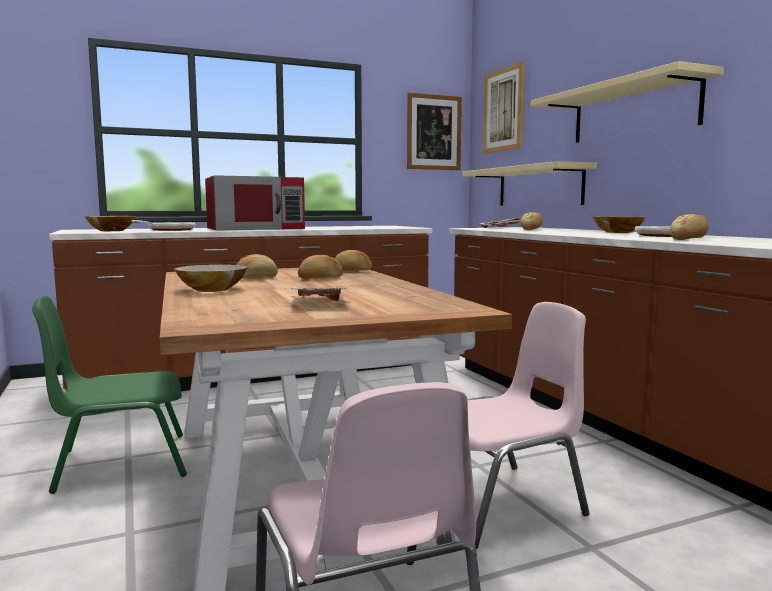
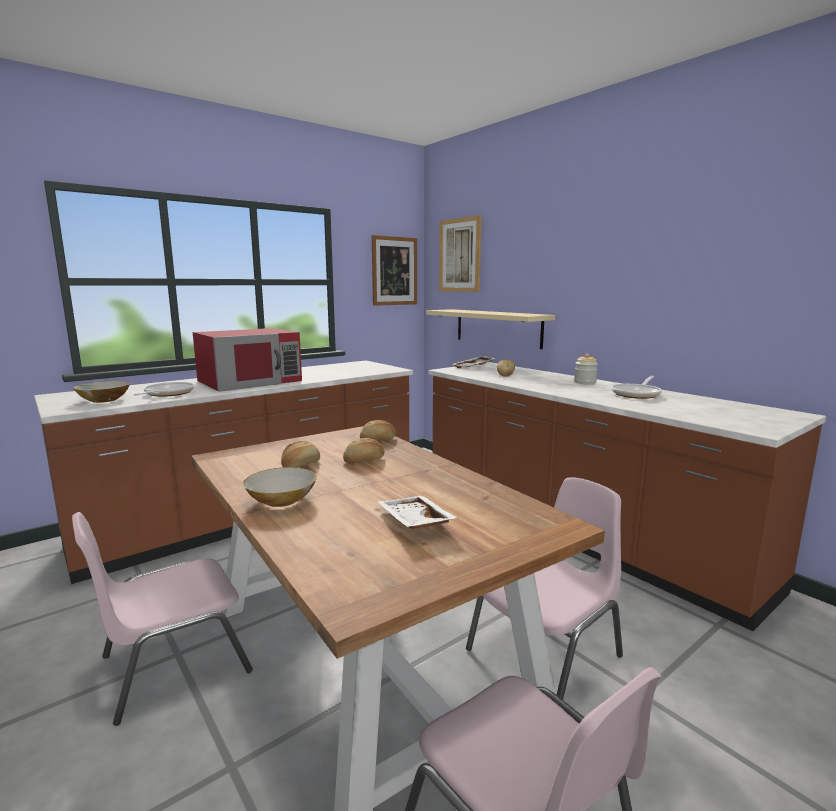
camera: 15 degrees left, 5 degrees up
(120, 462) = (172, 664): green chair -> pink chair
(618, 232) = (585, 382): bowl -> jar
(633, 111) = (591, 276): beige shelf -> none
(689, 239) = (668, 407): bread -> none

